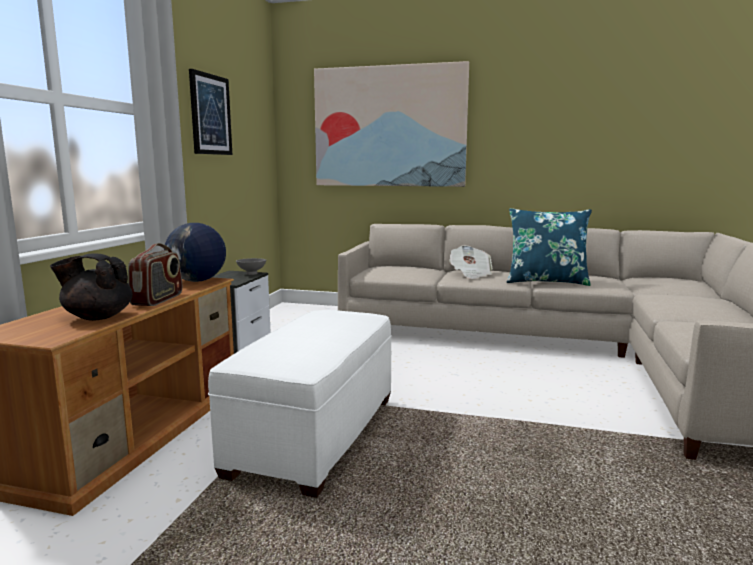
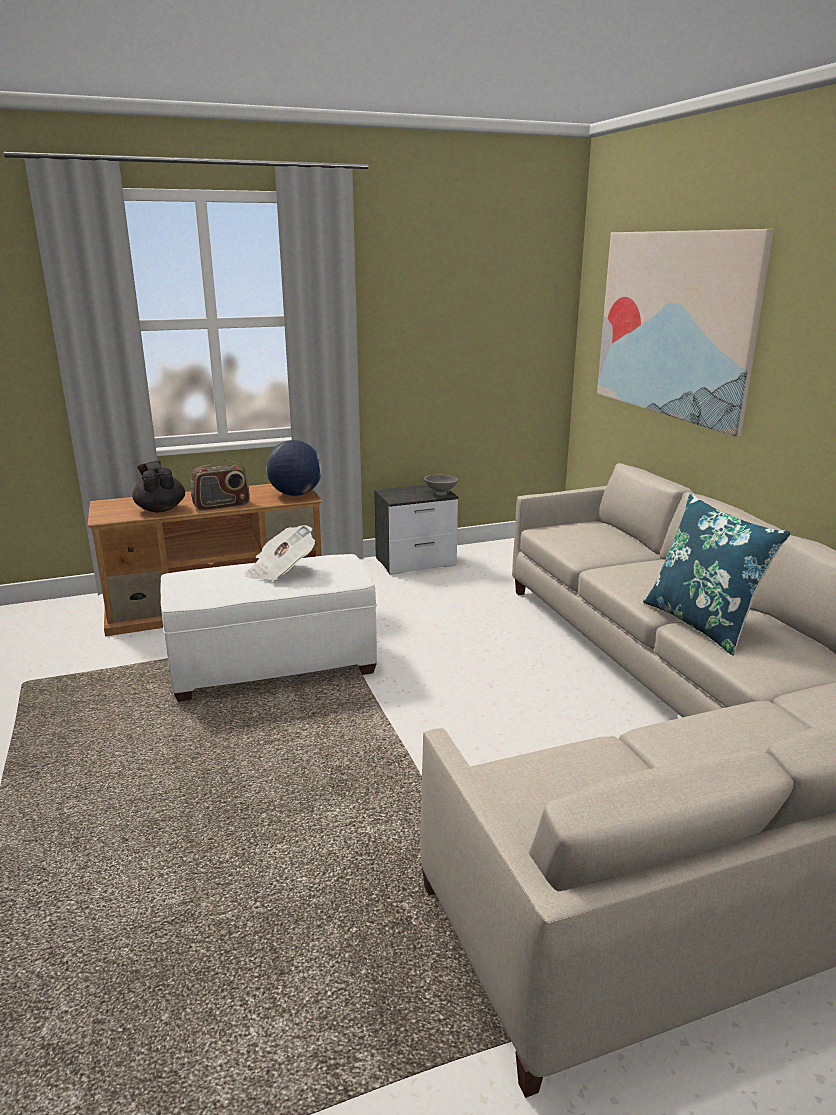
camera: 55 degrees right, 10 degrees up
(210, 114) = (430, 310): picture -> none
(470, 274) = (641, 573): newspaper -> newspaper (281, 571)

